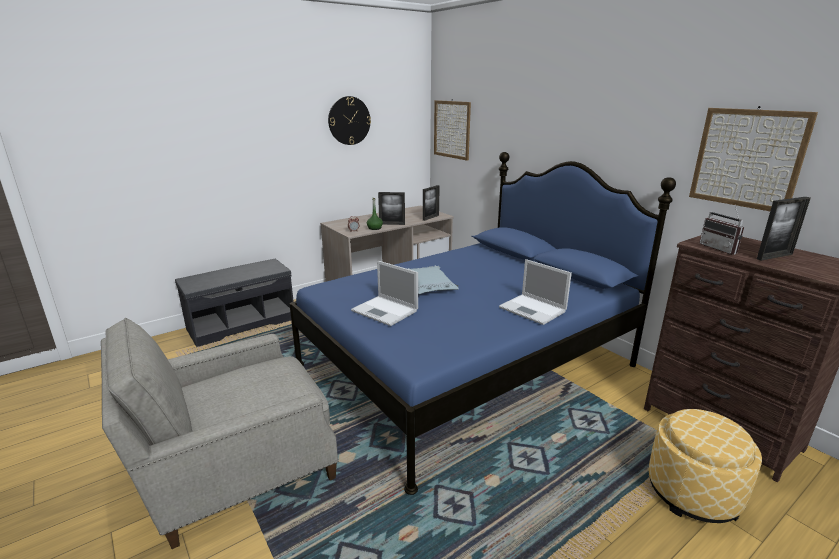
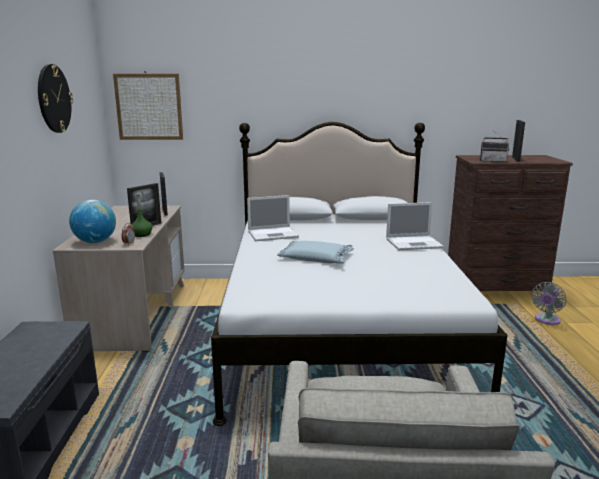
camera: 55 degrees left, 5 degrees down
(346, 224) = (95, 241): none -> globe
(386, 311) = (353, 285): laptop -> laptop (274, 234)
(466, 365) = (339, 332): blue bed -> white bed
(693, 492) = (546, 320): ottoman -> grey fan
(747, 157) = (466, 101): picture -> none

